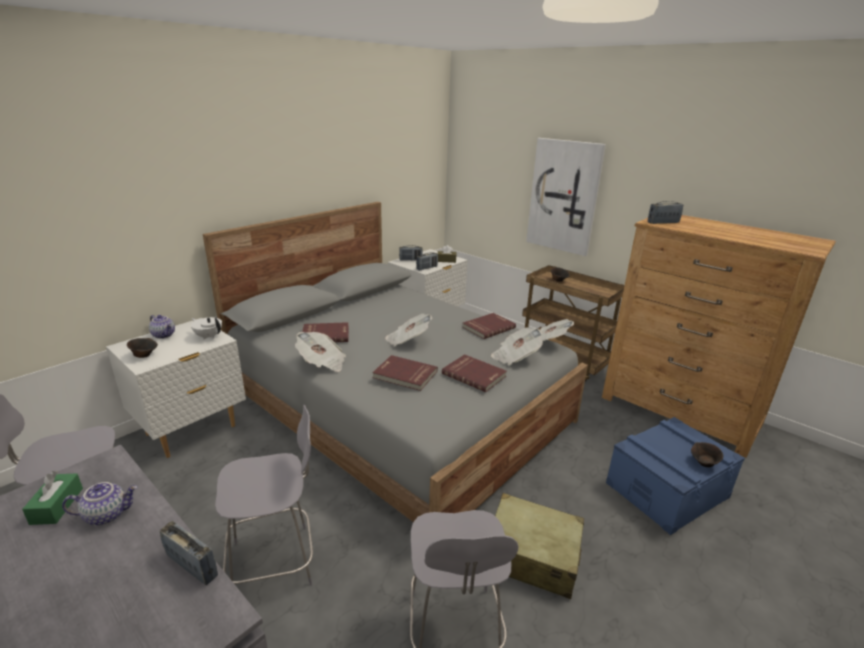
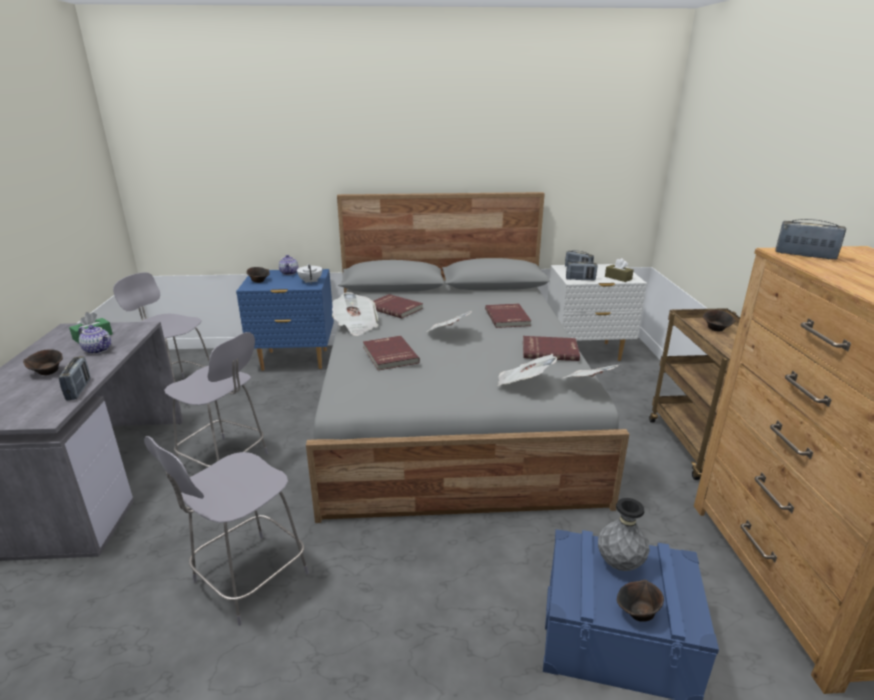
camera: 45 degrees right, 0 degrees up
(92, 578) = (48, 372): none -> brown bowl
(192, 430) = (295, 360): white nightstand -> blue nightstand
(474, 374) = (450, 380): red book -> red book (508, 317)
(531, 555) = (378, 578): beige suitcase -> none
(564, 196) = (764, 210): picture -> none
(663, 444) = (619, 564): none -> grey vase

